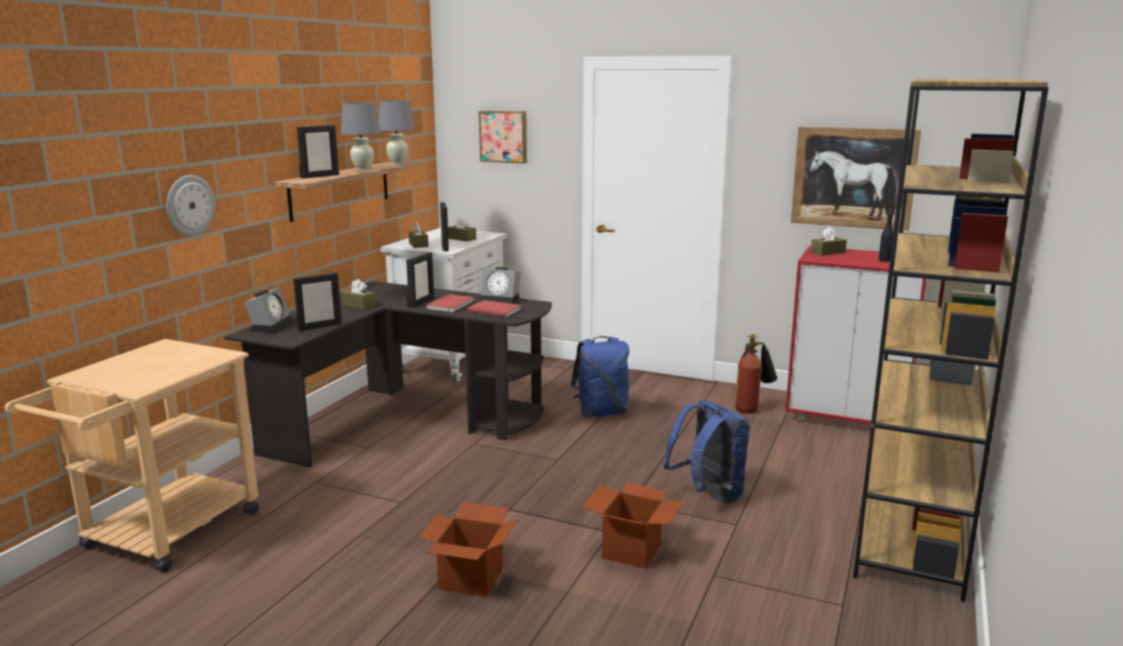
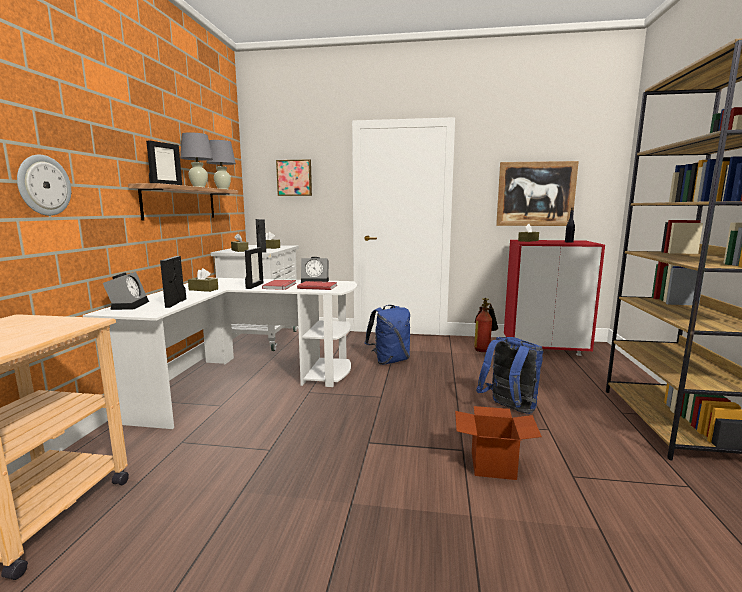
camera: 15 degrees left, 5 degrees down
(319, 326) = (176, 303): picture frame -> picture frame turned 135 degrees clockwise
(402, 419) = (242, 380): black desk -> white desk
(471, 579) = (375, 519): cardboard box -> none

